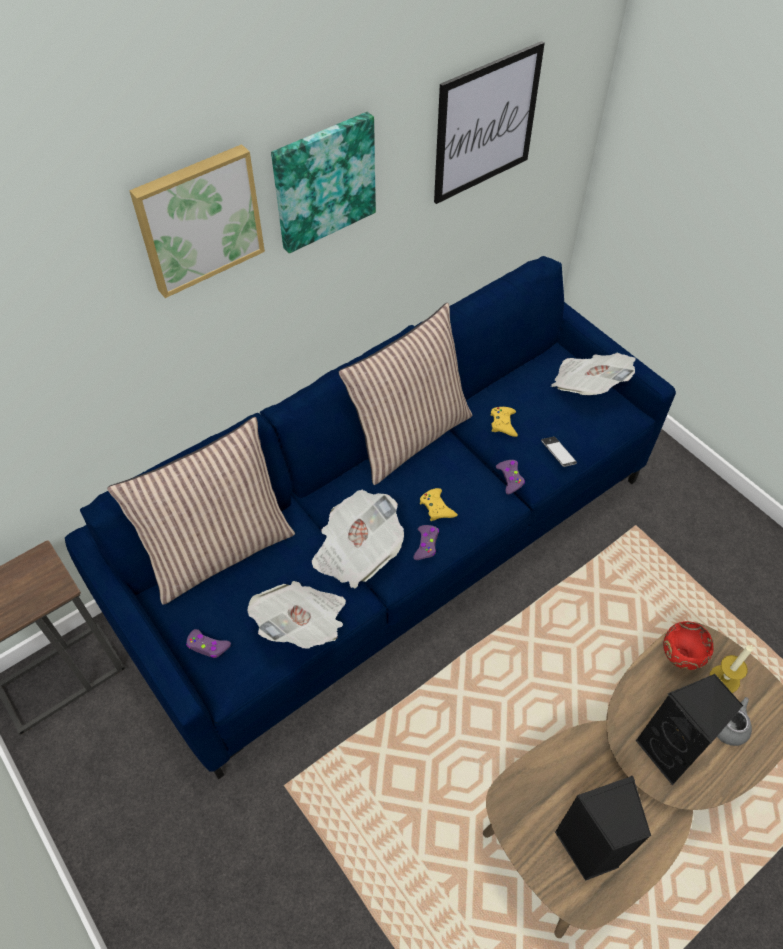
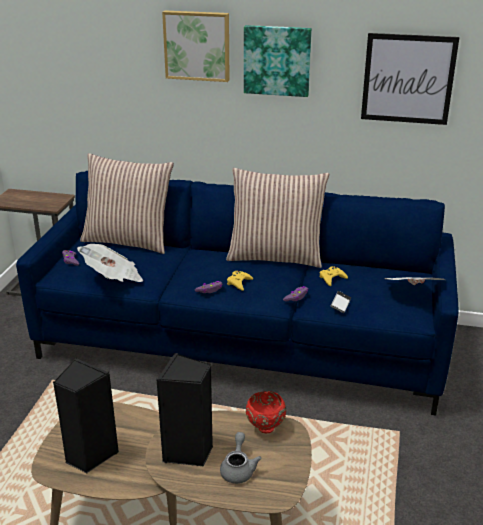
camera: 50 degrees right, 25 degrees down
(356, 551) = (176, 273): newspaper -> none
(724, 679) = (273, 456): candle -> none

